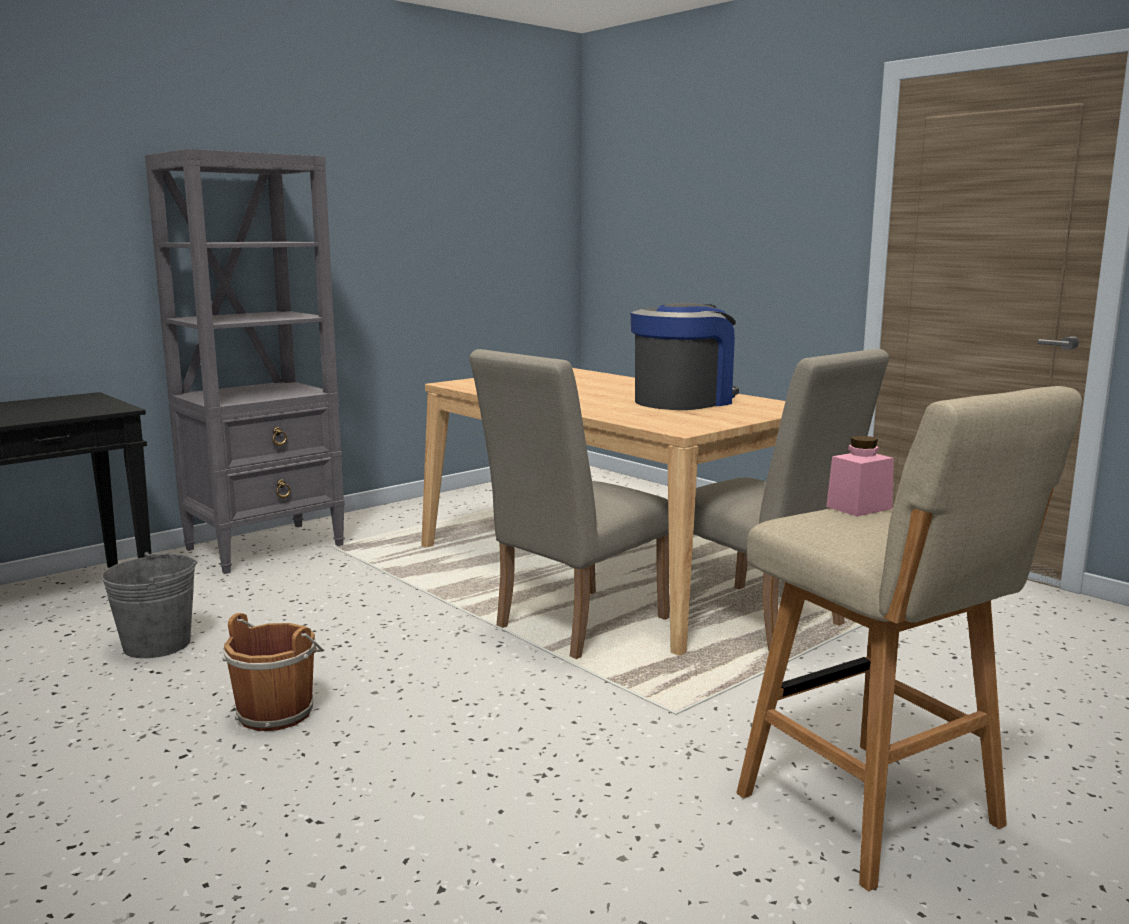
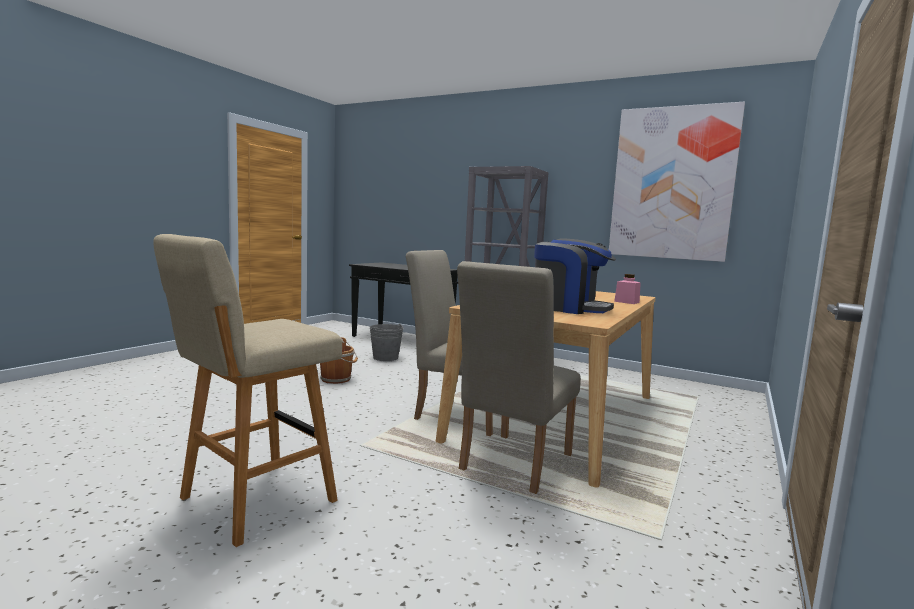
camera: 70 degrees right, 5 degrees down
(462, 190) = (672, 183): none -> picture
(859, 507) = (304, 326): pink jar -> pink jar (626, 302)

